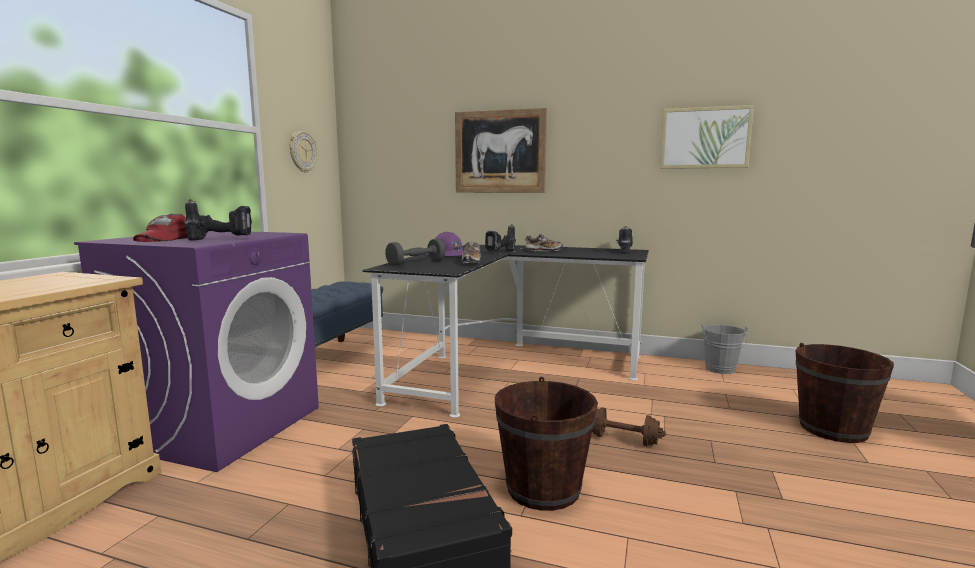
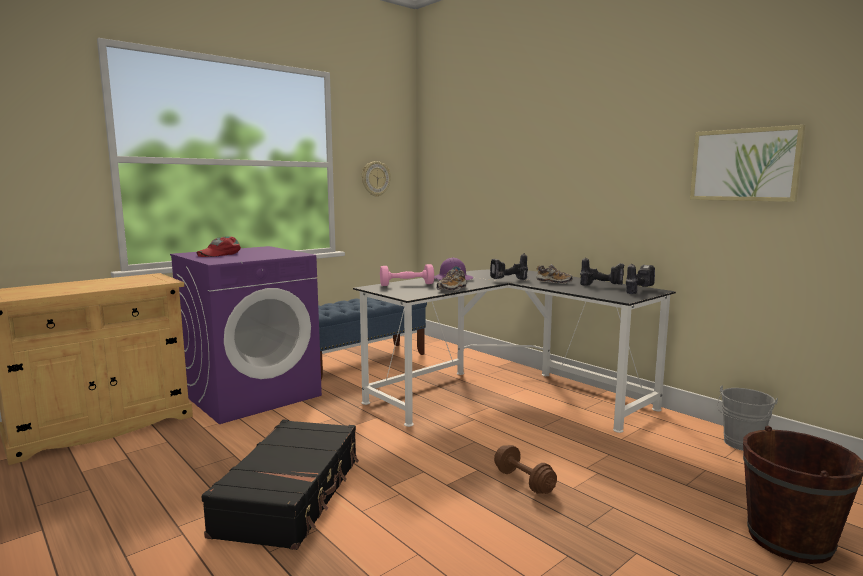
camera: 30 degrees right, 0 degrees up
(223, 239) = (245, 257): power drill -> power drill (603, 285)
(416, 263) = (407, 285): grey dumbbell -> pink dumbbell
(500, 152) = (538, 178): picture -> none
(543, 488) = (402, 498): brown bucket -> none

